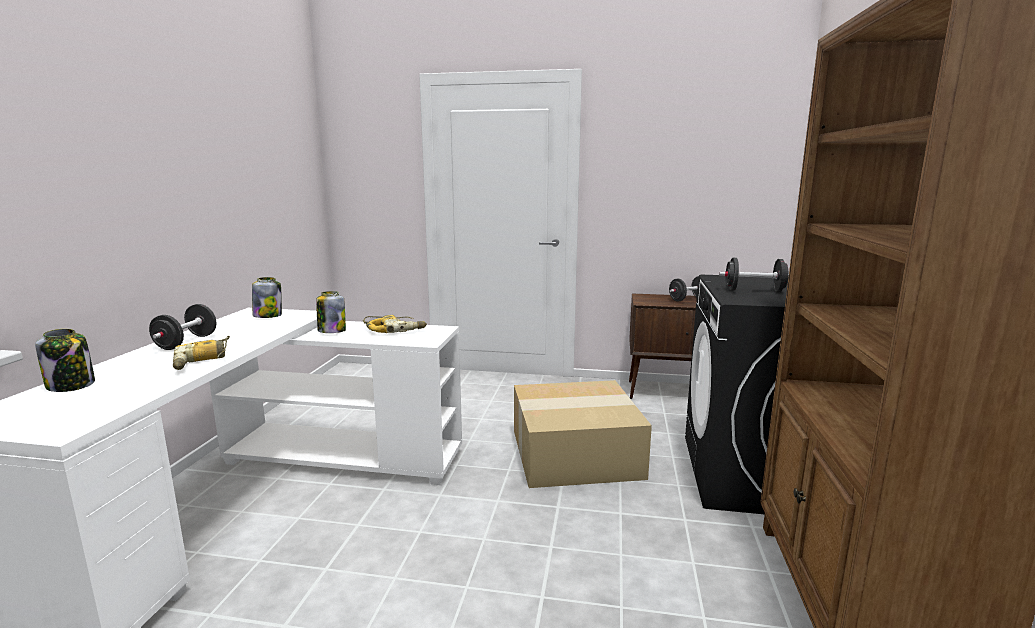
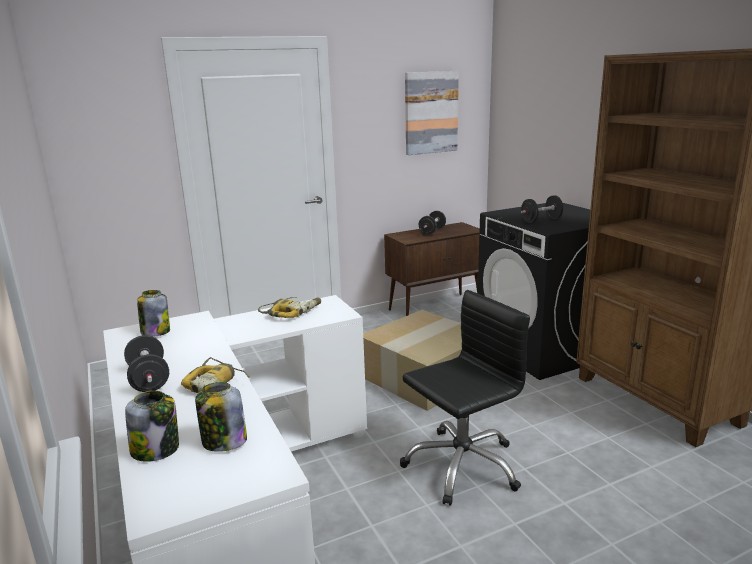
camera: 35 degrees left, 5 degrees up
(331, 331) = (238, 329): jar -> jar (223, 442)
(482, 557) = (462, 465): none -> black office chair
(709, 158) = (431, 112): none -> picture

